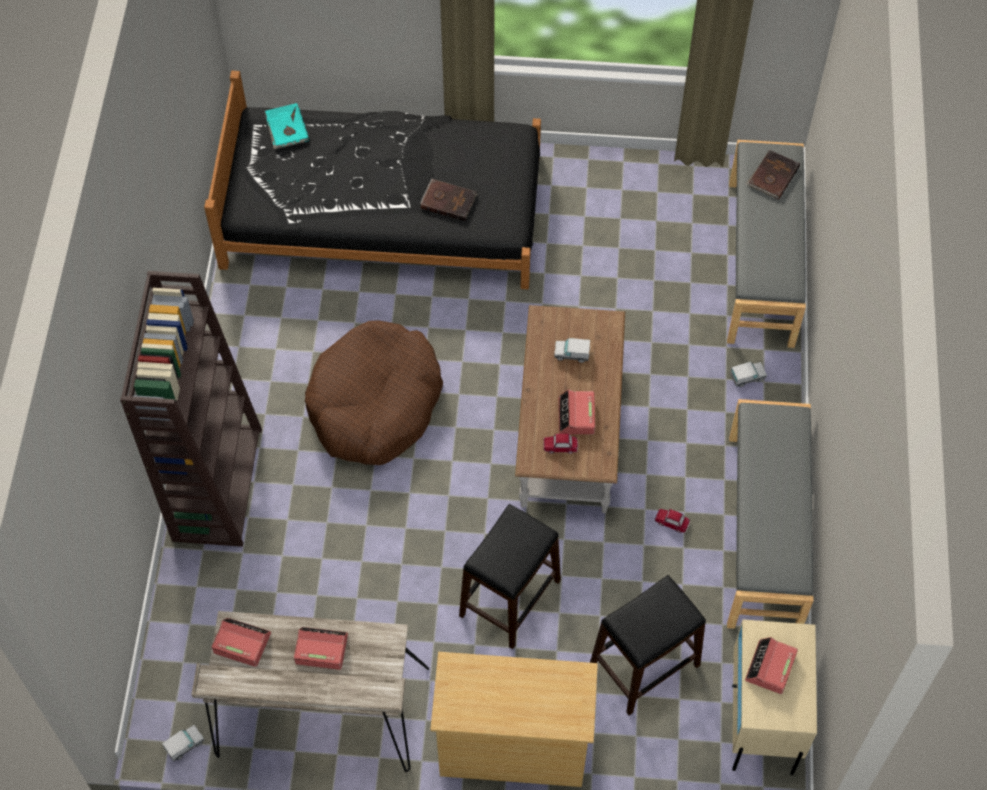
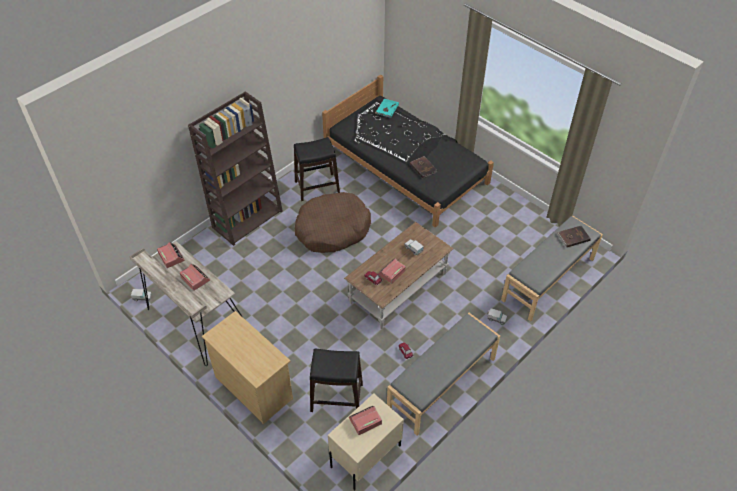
camera: 40 degrees right, 10 degrees down
(510, 598) = (310, 333): black stool -> black stool (317, 187)

